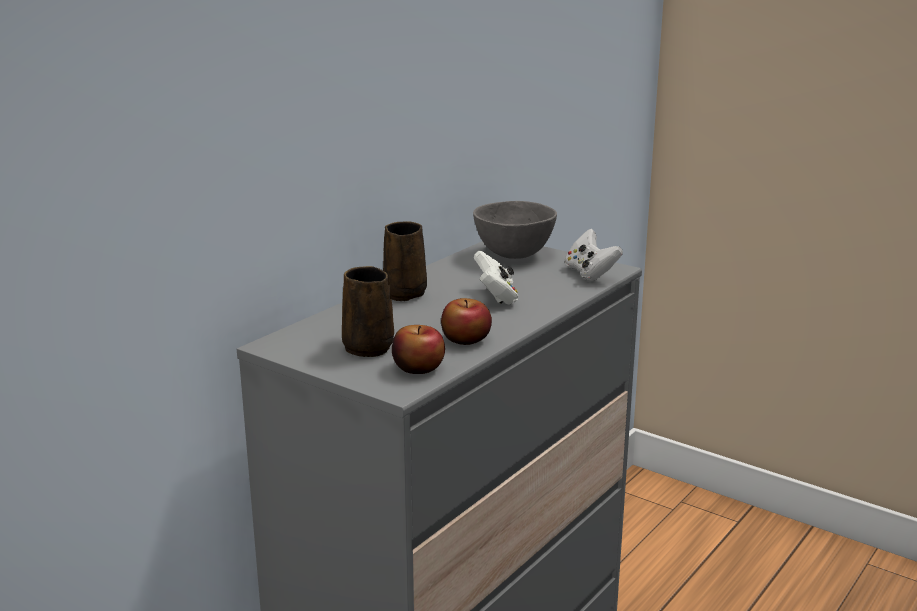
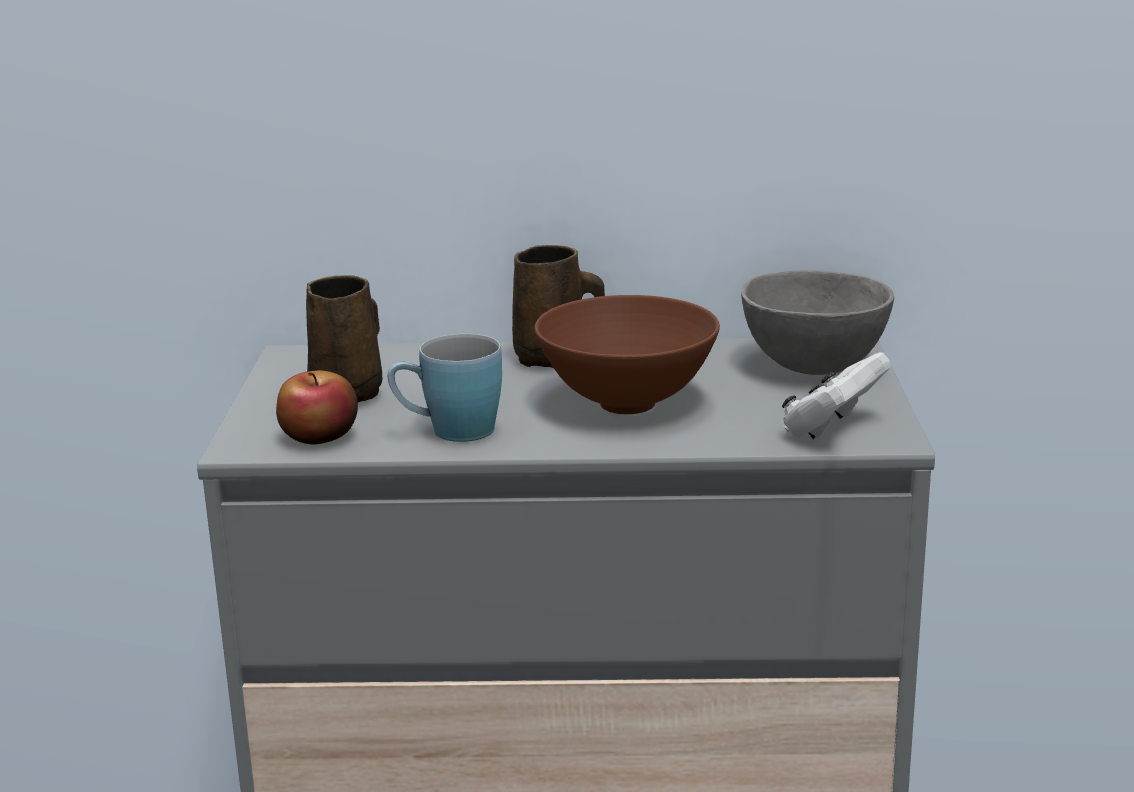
camera: 55 degrees right, 0 degrees up
(466, 339) = (448, 432): apple -> blue mug
(496, 297) = (626, 404): white game controller -> brown bowl

